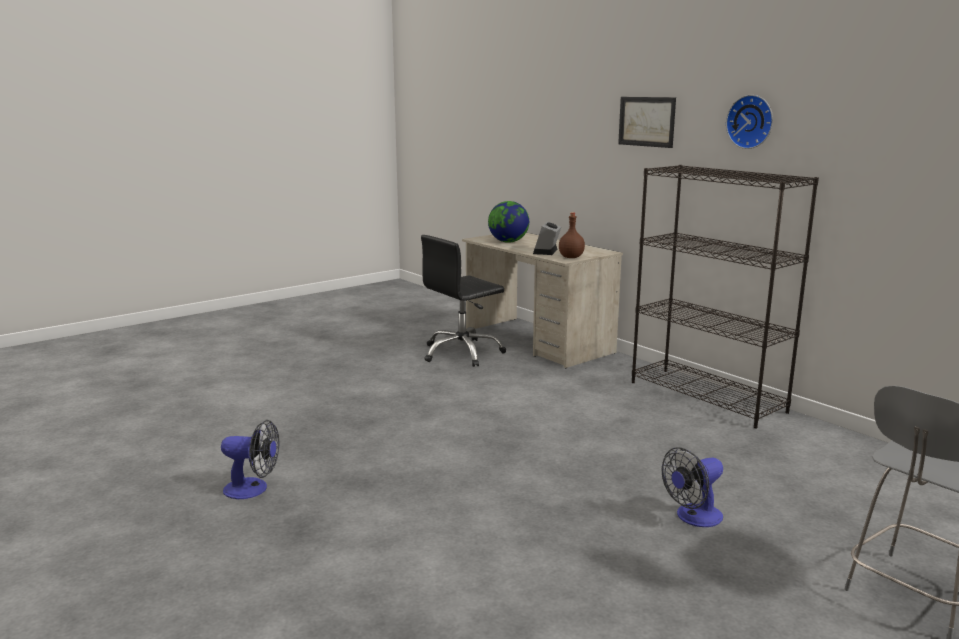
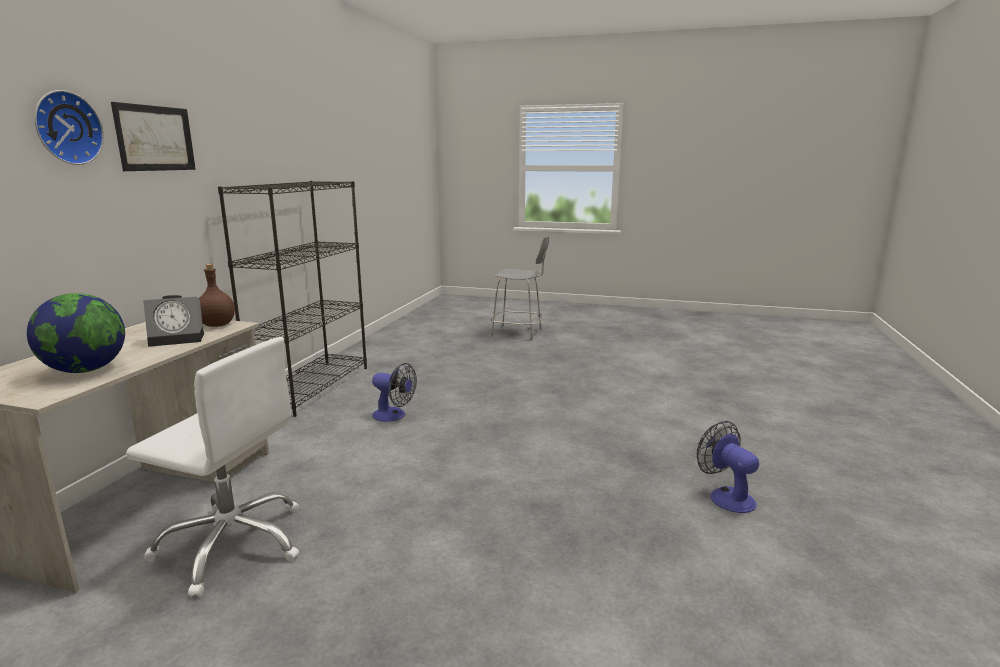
camera: 125 degrees left, 0 degrees up
(462, 353) = (233, 543): black office chair -> white office chair
(693, 518) = (514, 366): fan -> fan (394, 416)
(751, 121) = (255, 138): wall clock -> wall clock (66, 128)

